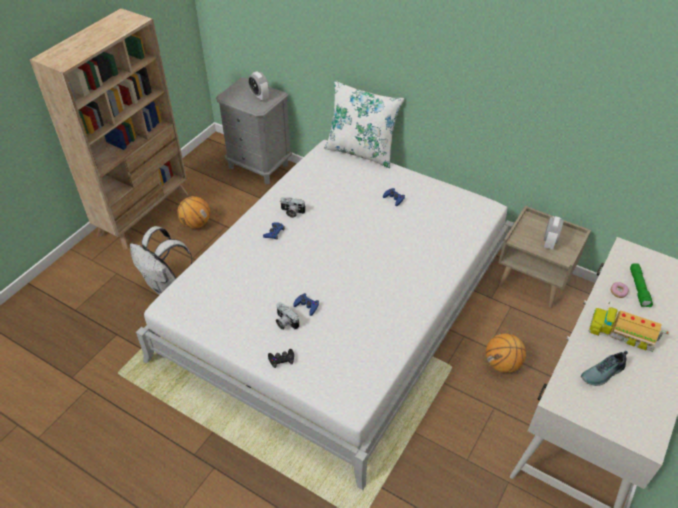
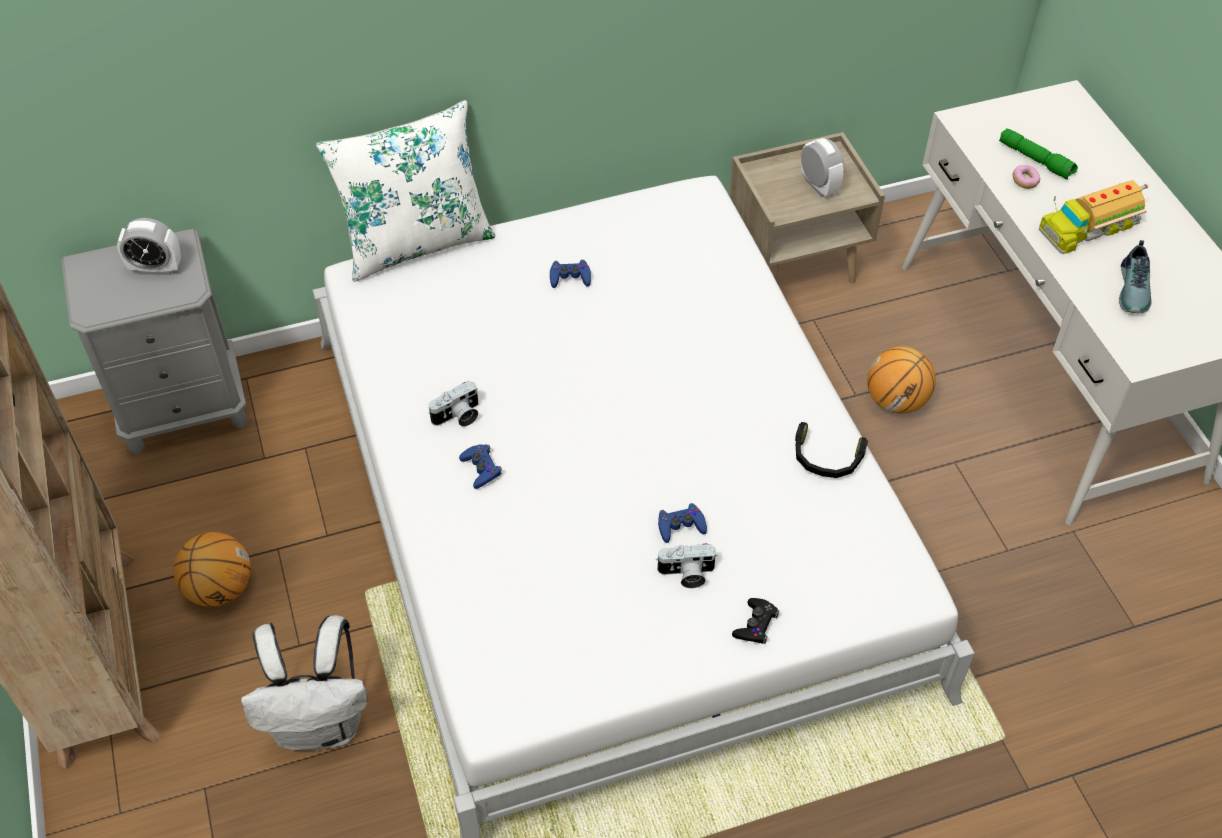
camera: 50 degrees left, 5 degrees up
(392, 332) = (826, 459): none -> black headphones

